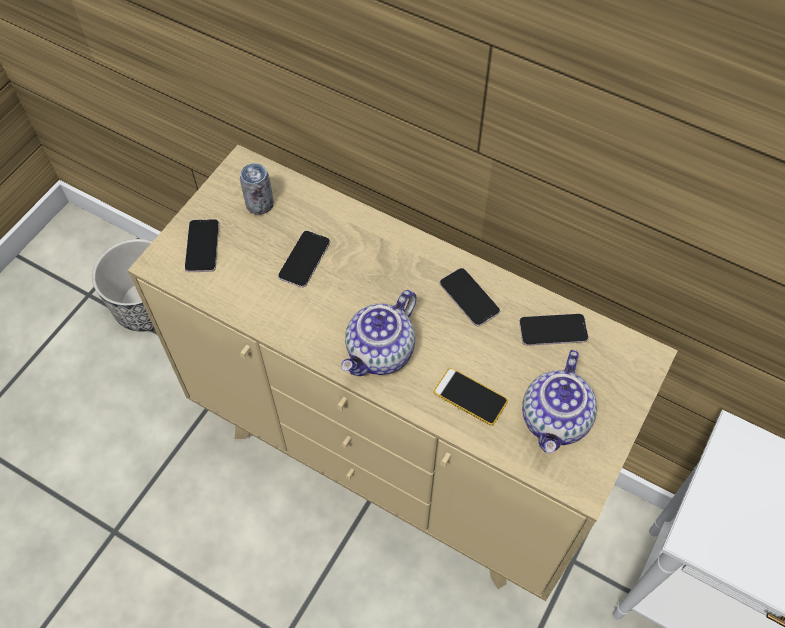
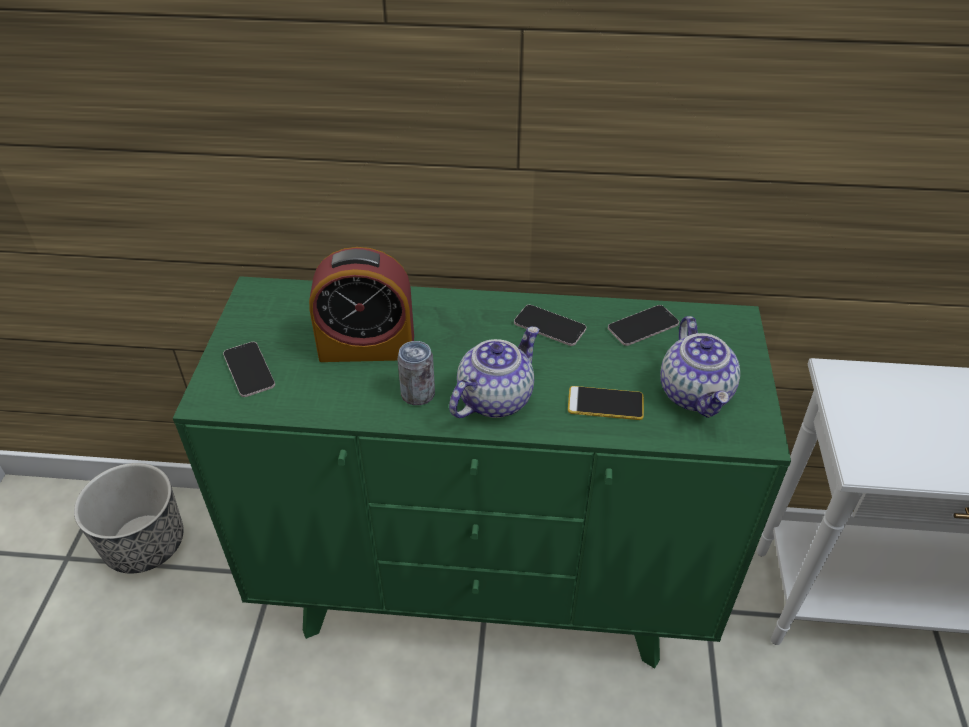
camera: 25 degrees left, 15 degrees down
(260, 204) = (292, 317): can -> can (418, 394)
(304, 259) = (367, 347): phone -> alarm clock
(381, 353) = (494, 398): teapot -> teapot turned 150 degrees counterclockwise
(394, 456) = (484, 586): beige dresser -> green dresser

